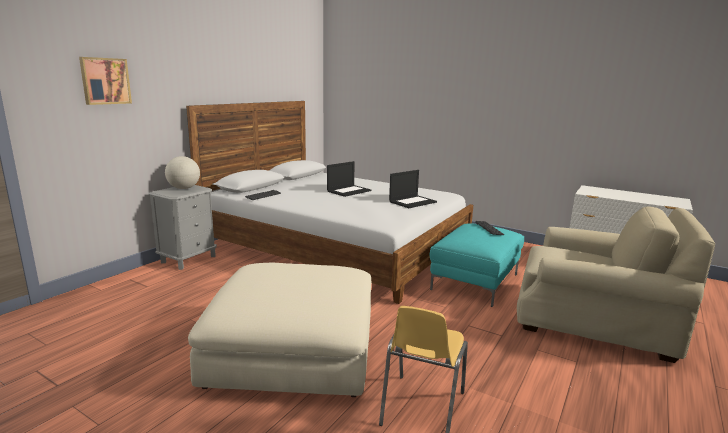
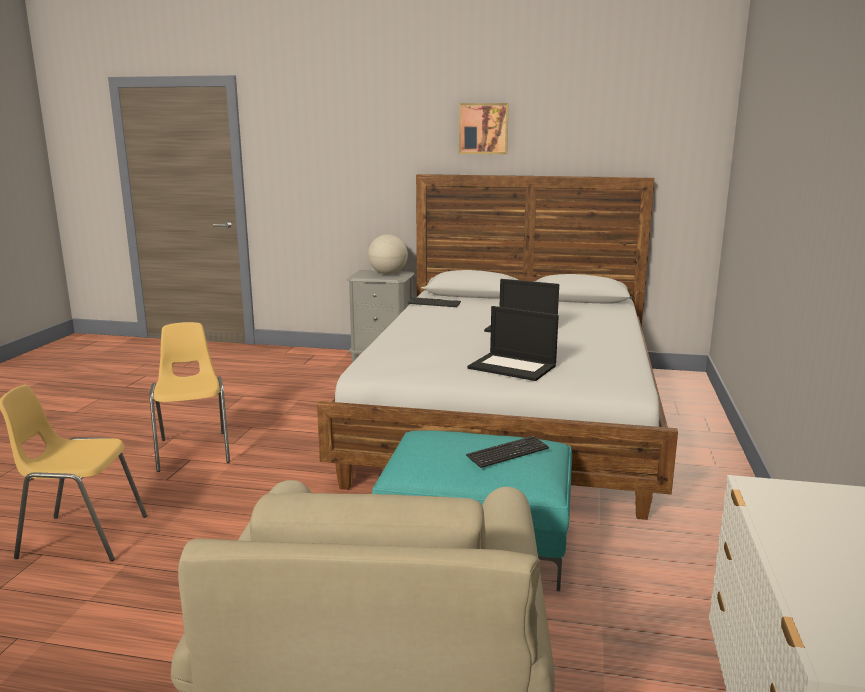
camera: 70 degrees right, 0 degrees up
(105, 81) = (328, 144): picture -> picture (483, 128)
(293, 350) = (194, 450): beige ottoman -> yellow chair

